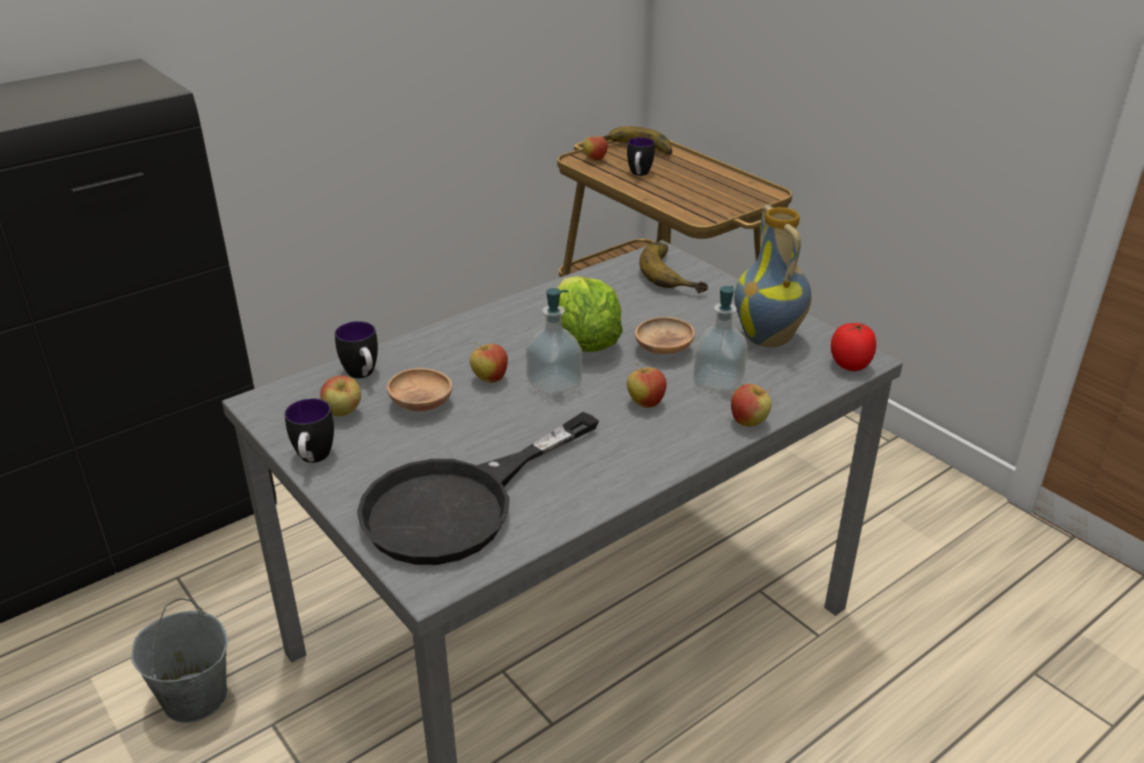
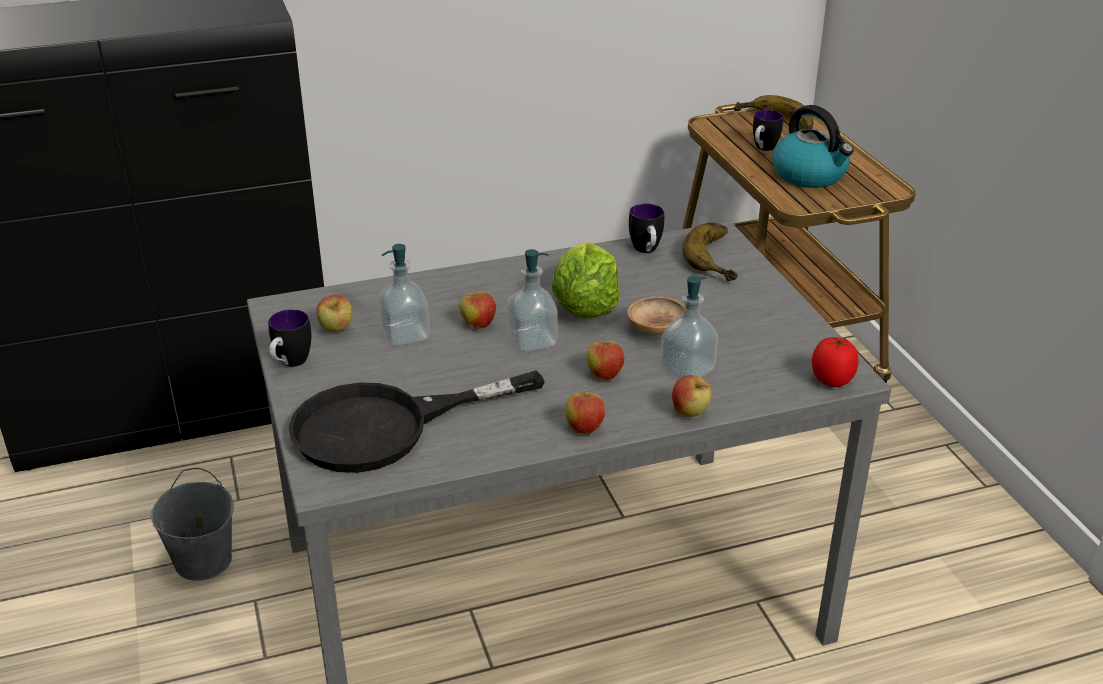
camera: 20 degrees right, 0 degrees up
(363, 375) = (372, 300): mug -> mug (646, 251)
(421, 404) = (405, 335): brown bowl -> soap dispenser
(595, 159) = (727, 126): apple -> apple (584, 428)
(694, 191) = (810, 175): none -> kettle
(769, 339) = (768, 339): vase -> none

